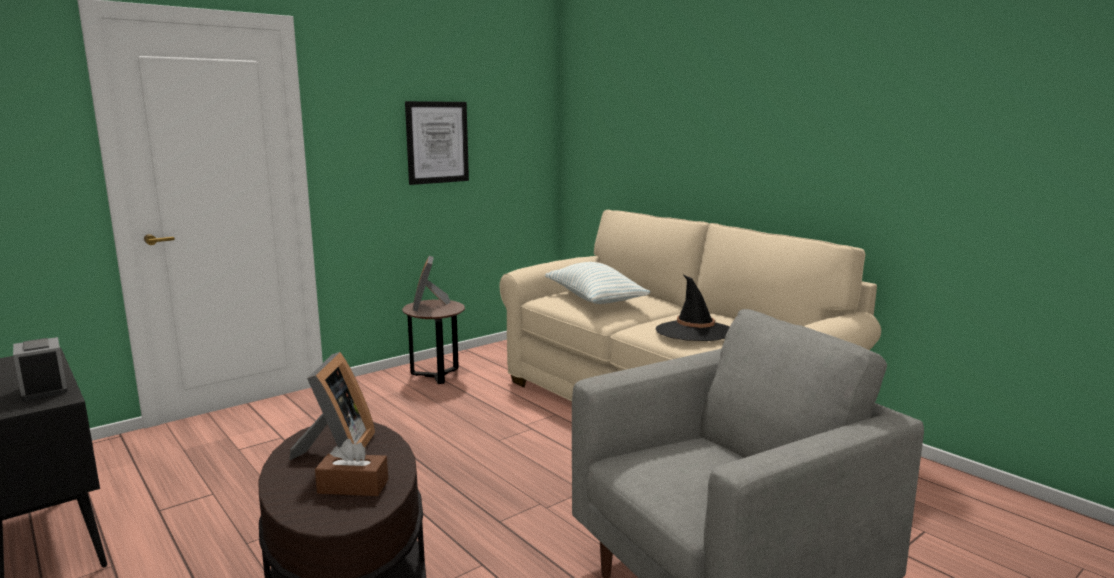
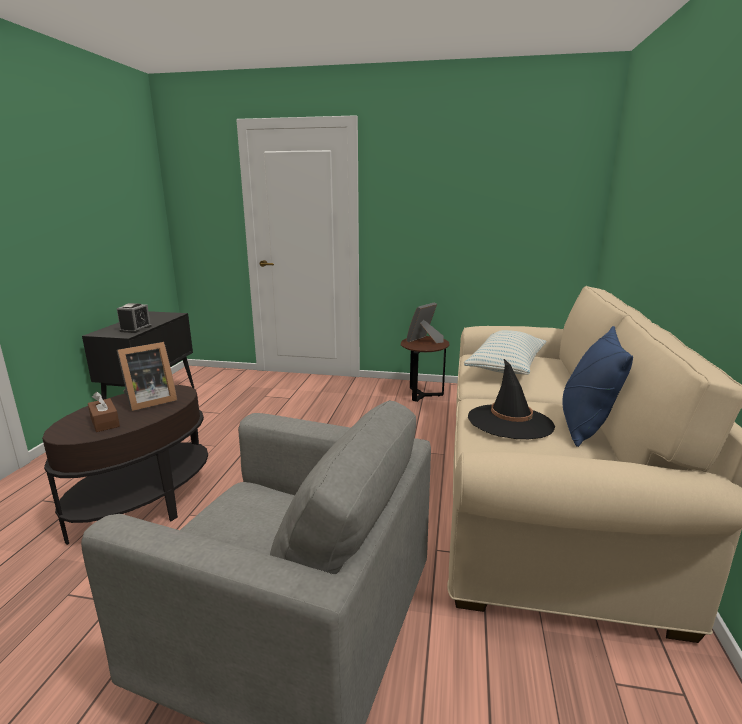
camera: 50 degrees right, 5 degrees up
(437, 142) = (466, 211): picture -> none
(732, 319) = (584, 427): none -> blue pillow

